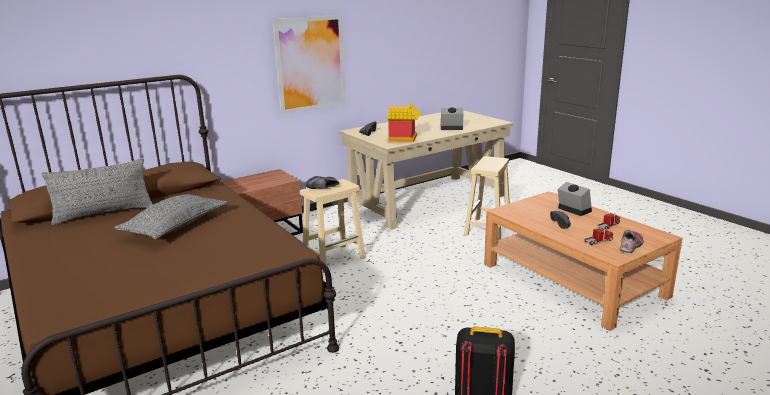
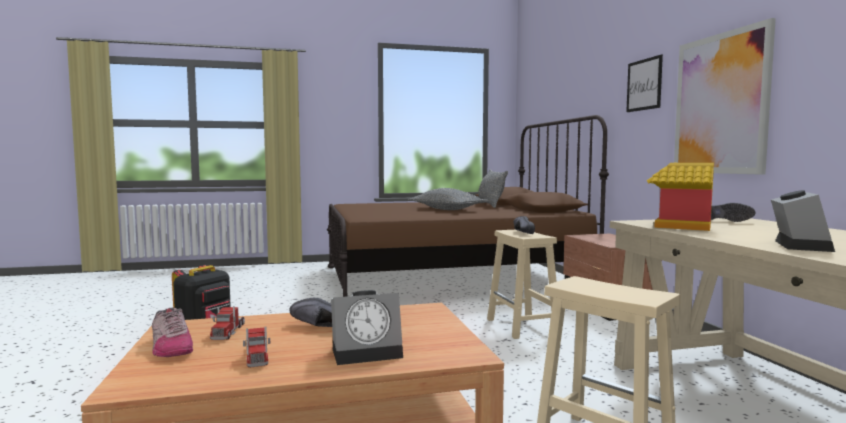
camera: 110 degrees right, 15 degrees down
(233, 46) = (644, 84): none -> picture

